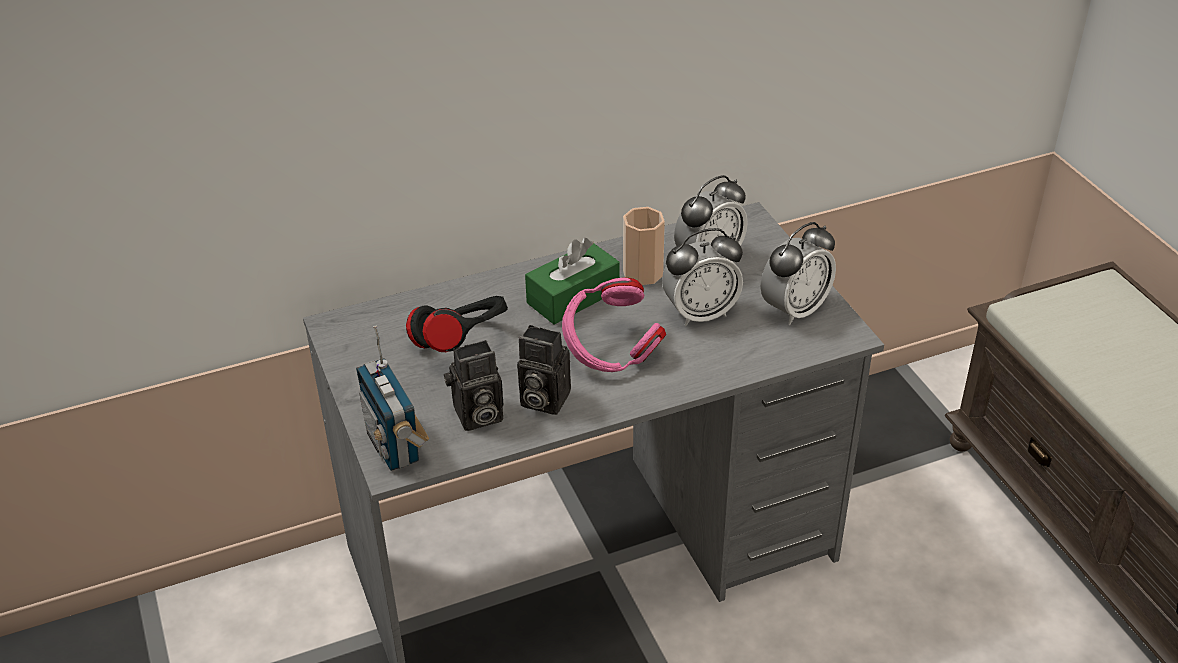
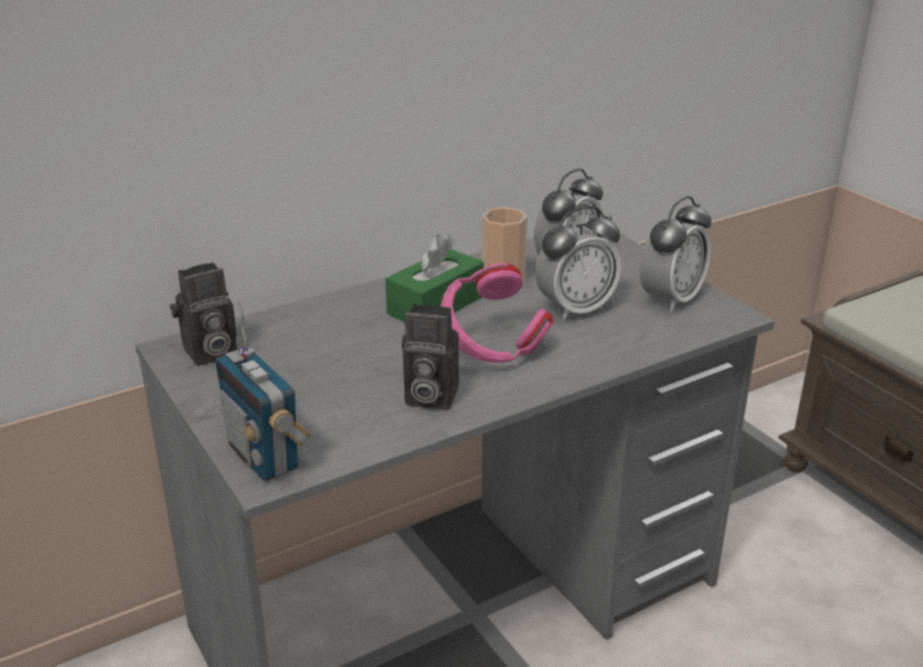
camera: 10 degrees left, 10 degrees down
(462, 345) = (324, 355): black headphones -> none
(476, 416) = (357, 419): camera -> camera (208, 353)

